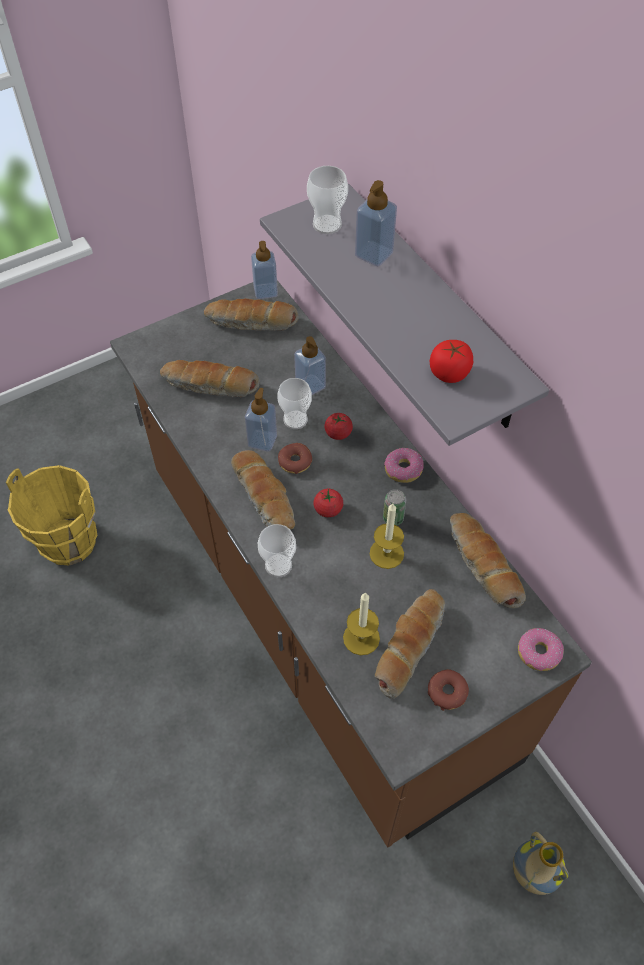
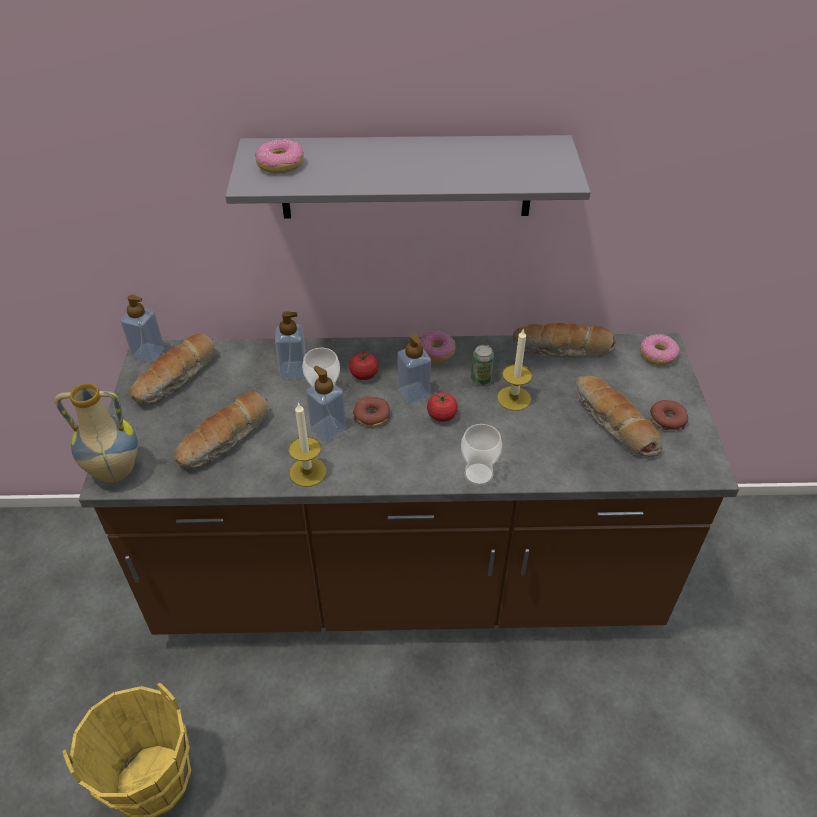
camera: 60 degrees left, 10 degrees down
(265, 498) = (396, 453): bread -> none
(327, 224) = (280, 164): cup -> donut
(361, 638) = (588, 450): candle -> candle (308, 472)
(374, 254) = (346, 155): soap dispenser -> soap dispenser (413, 393)
(449, 373) = (519, 167): tomato -> none
(531, 873) = (712, 549): vase -> vase (114, 472)

